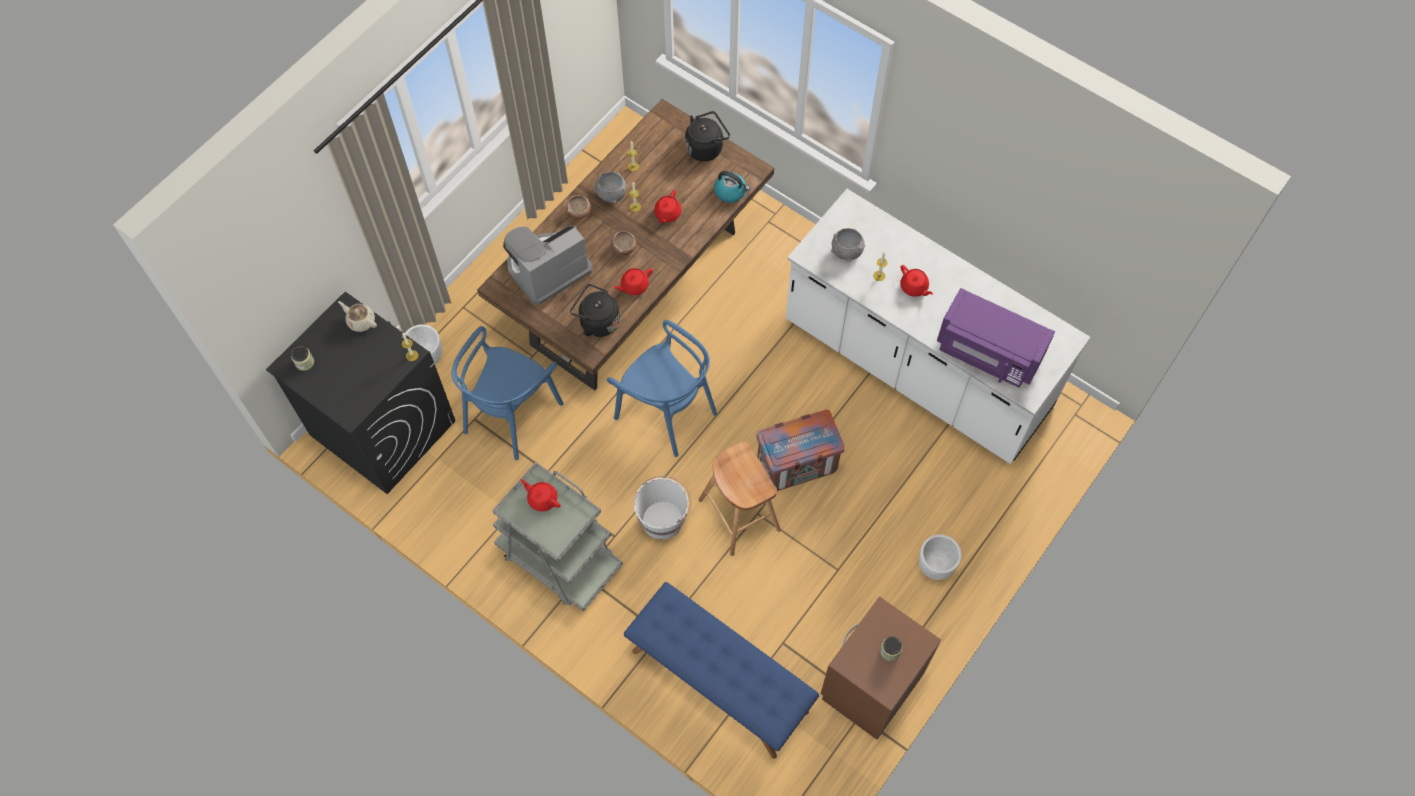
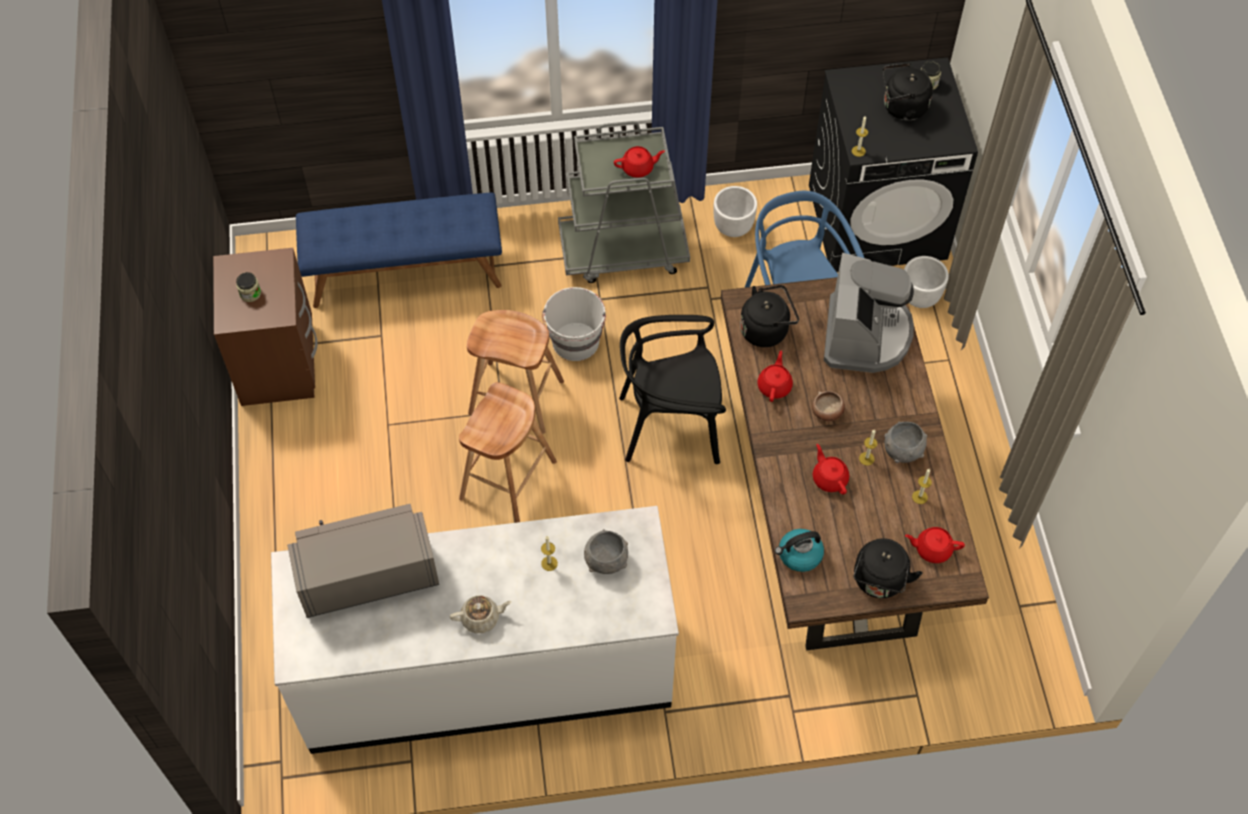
camera: 135 degrees right, 5 degrees down
(345, 360) = (902, 108): none -> black kettle
(361, 321) = (932, 141): beige teapot -> beige teapot (481, 618)
(579, 211) = (908, 409): bowl -> none
(666, 412) = (670, 425): blue chair -> black chair
(797, 465) = (508, 479): crate -> brown stool
(914, 287) = (503, 581): red teapot -> red teapot (932, 549)
(935, 566) = (303, 497): white planter -> white planter (733, 226)
(988, 353) = (367, 575): purple microwave -> grey microwave

